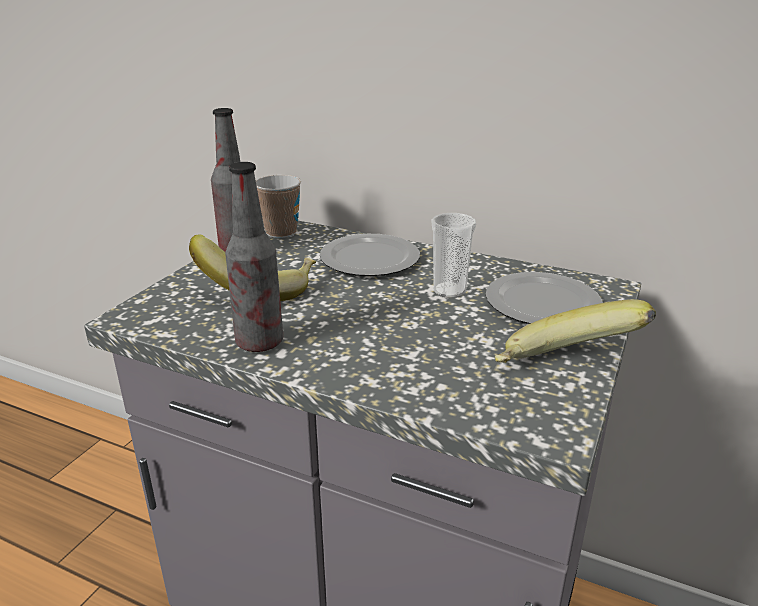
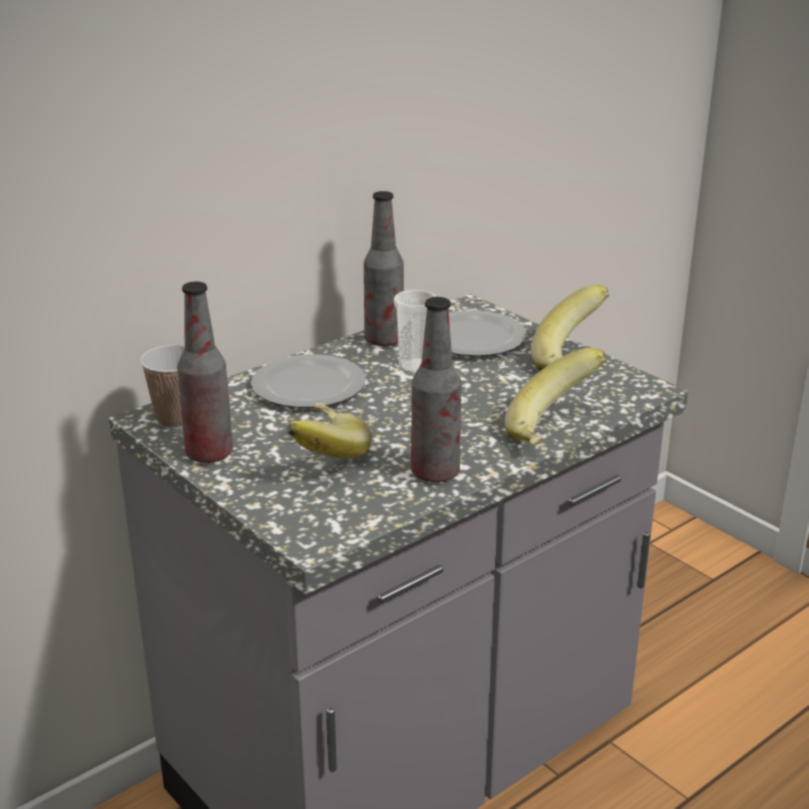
camera: 65 degrees left, 0 degrees up
(391, 390) = (556, 430): none -> banana
(485, 267) = (384, 340): none -> bottle

